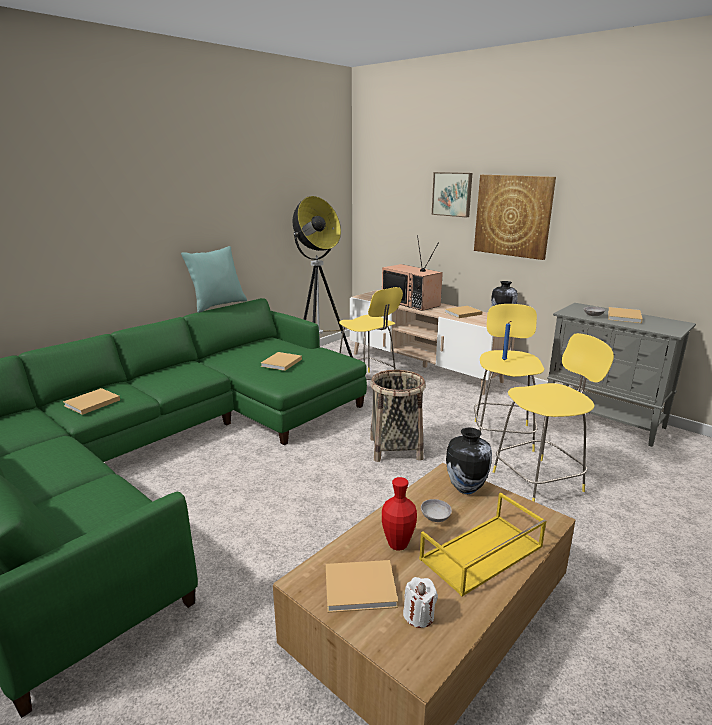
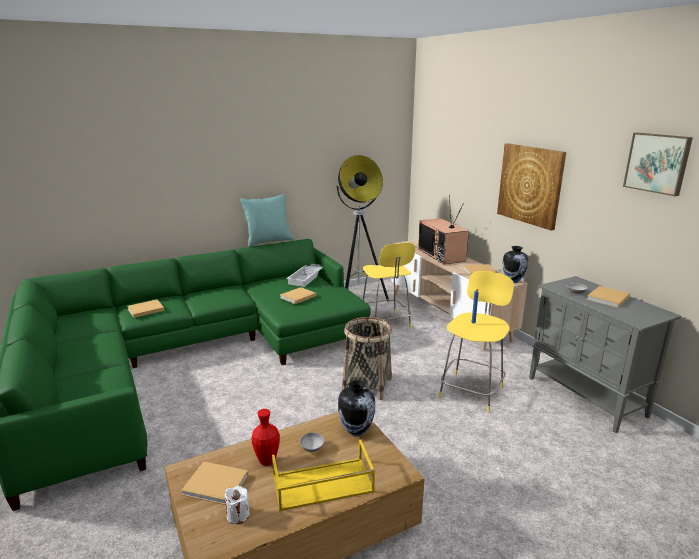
camera: 20 degrees right, 0 degrees up
(274, 342) = (306, 278): none -> white tray
(452, 194) = (484, 159): picture -> picture (657, 163)
(540, 480) = (472, 440): yellow stool -> none

